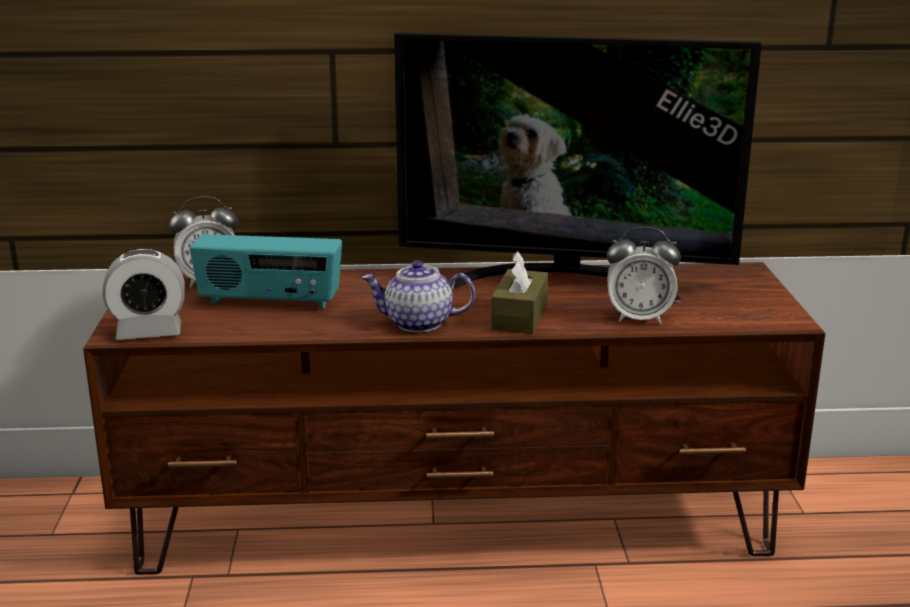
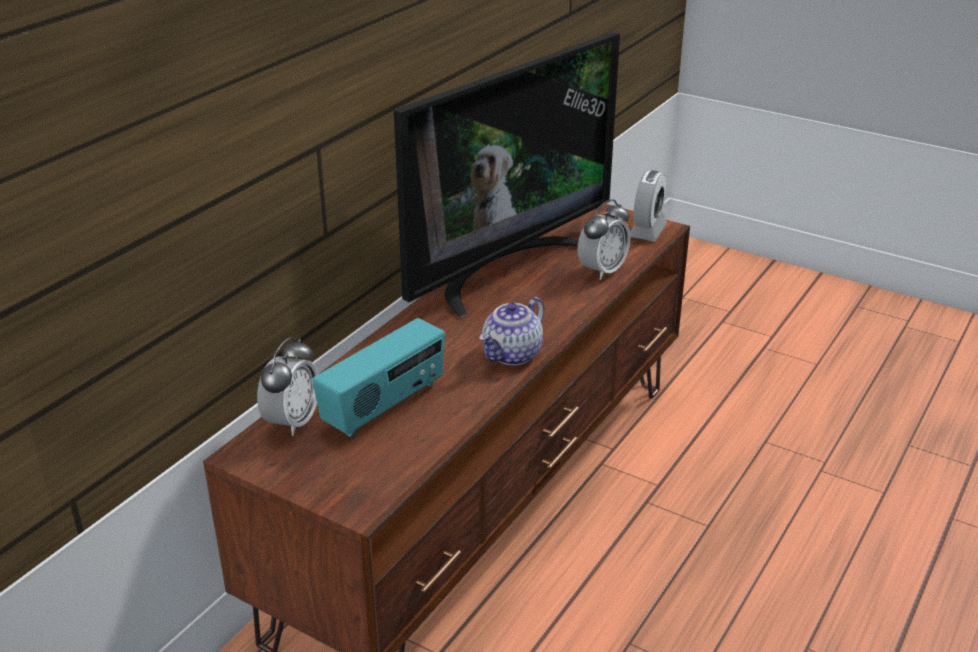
camera: 55 degrees left, 10 degrees up
(149, 332) = (376, 488): alarm clock -> alarm clock (647, 231)
(519, 316) = (547, 310): brown tissue box -> none

